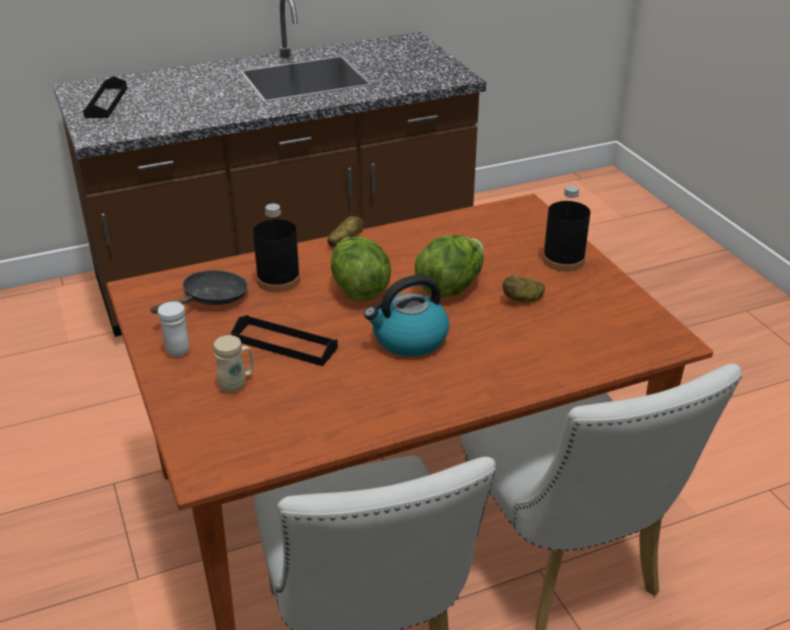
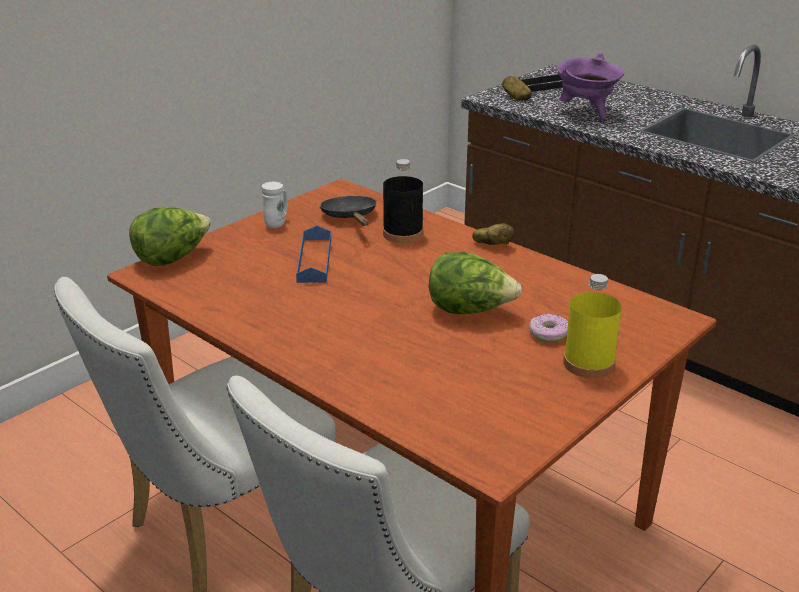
camera: 65 degrees right, 5 degrees down
(198, 108) = (586, 113): none -> purple cooking pot
(210, 299) = (350, 217): black frying pan -> black frying pan turned 120 degrees counterclockwise
(237, 384) = (249, 256): beige mug -> none
(284, 344) = (314, 260): black tray -> blue tray
(359, 289) = (423, 269): lettuce -> lettuce (172, 258)
(409, 339) = (364, 310): kettle -> none
(511, 263) = (548, 334): none -> donut
(523, 299) = (485, 354): potato -> potato (516, 97)
(563, 260) = (588, 363): black bottle -> yellow bottle

